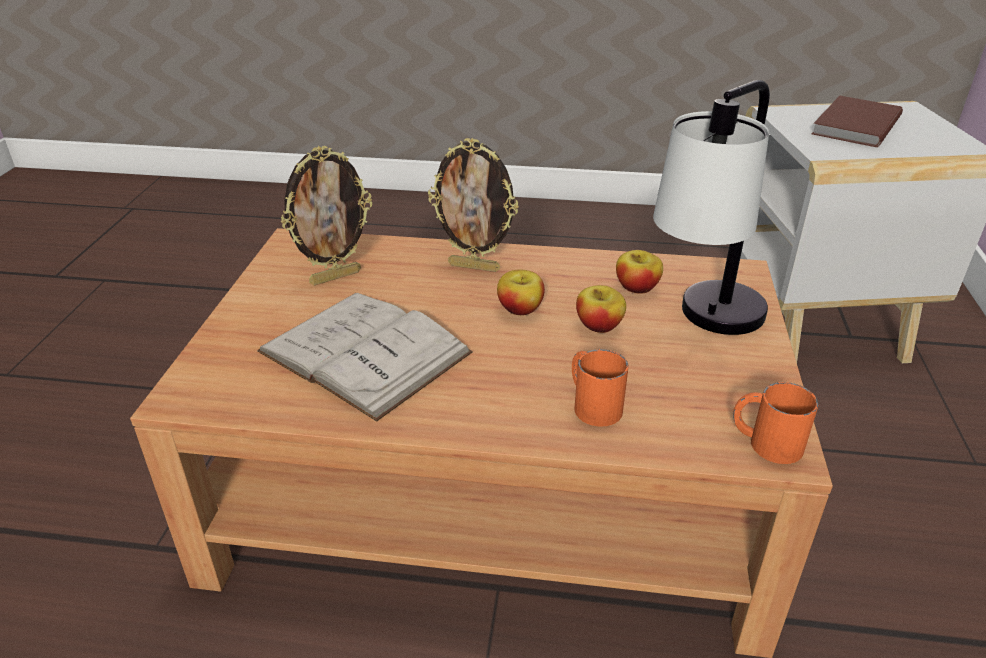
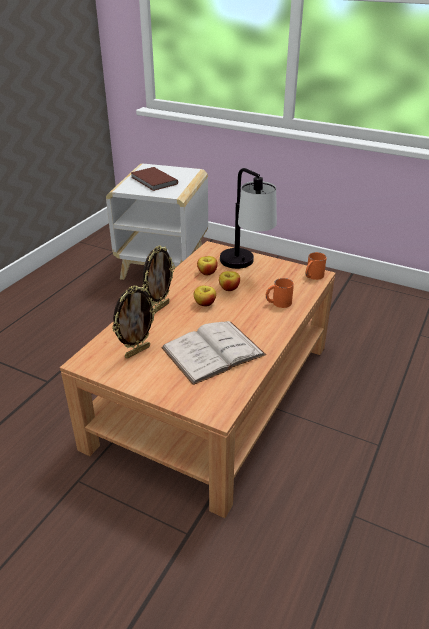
camera: 70 degrees left, 0 degrees up
(335, 277) = (137, 351): picture frame -> picture frame turned 60 degrees clockwise

